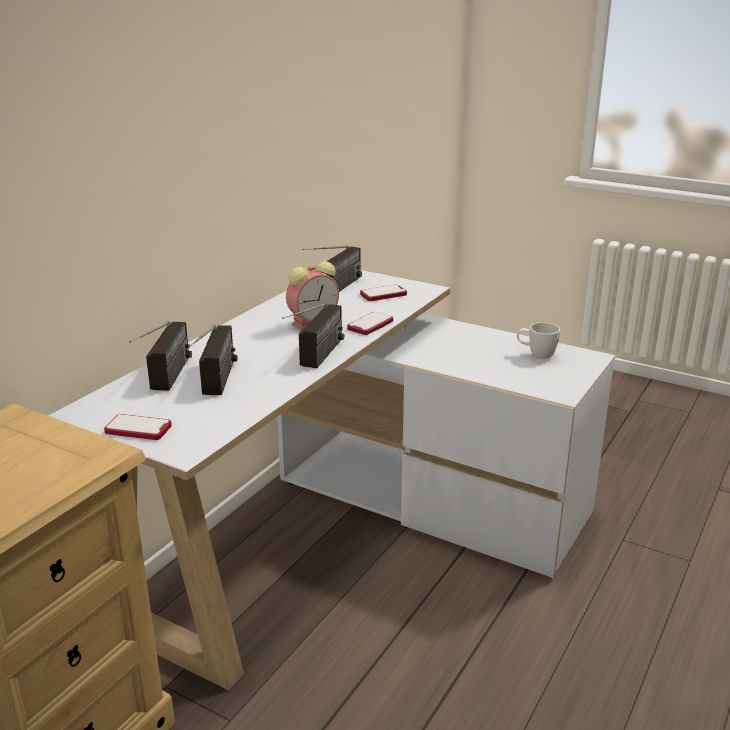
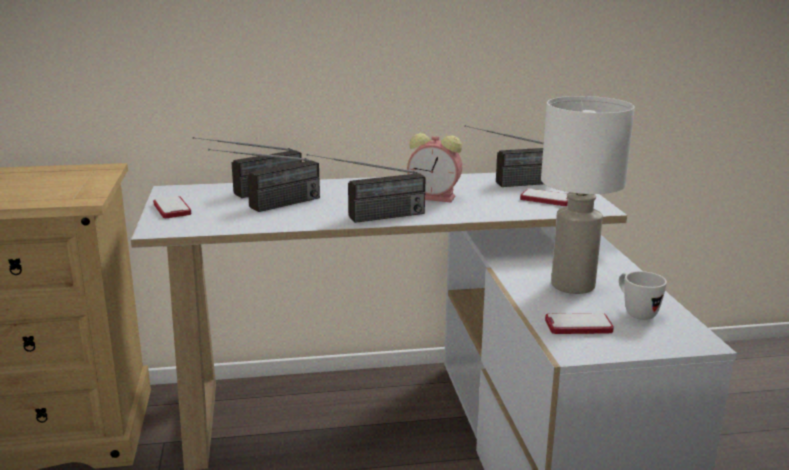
camera: 50 degrees right, 5 degrees down
(370, 325) = (473, 213): phone -> phone (578, 325)
(475, 354) = (572, 286): none -> white table lamp

